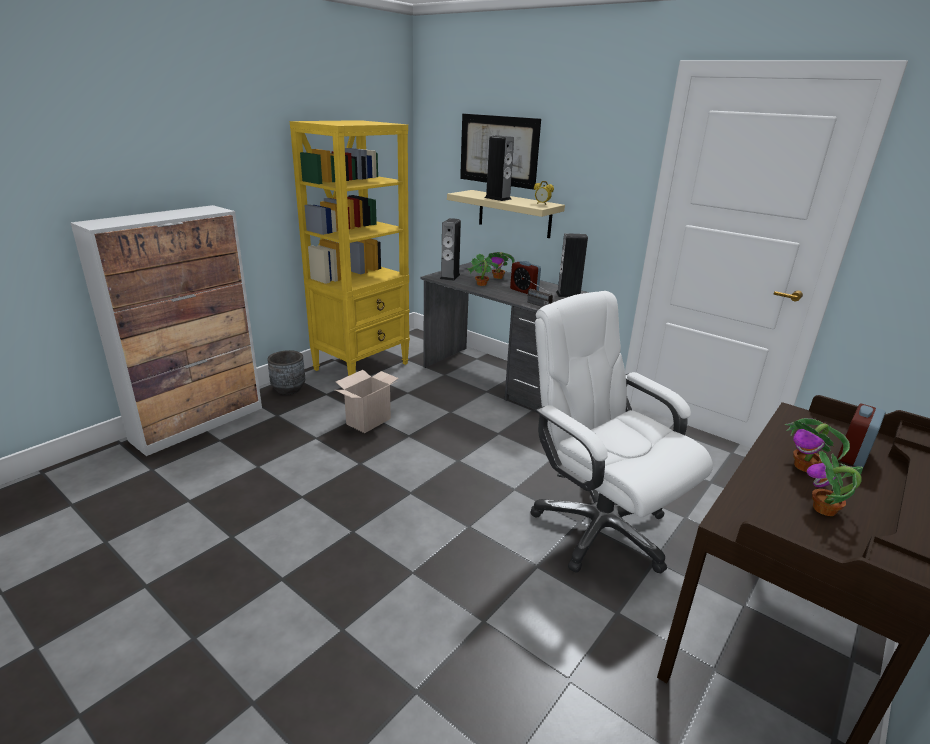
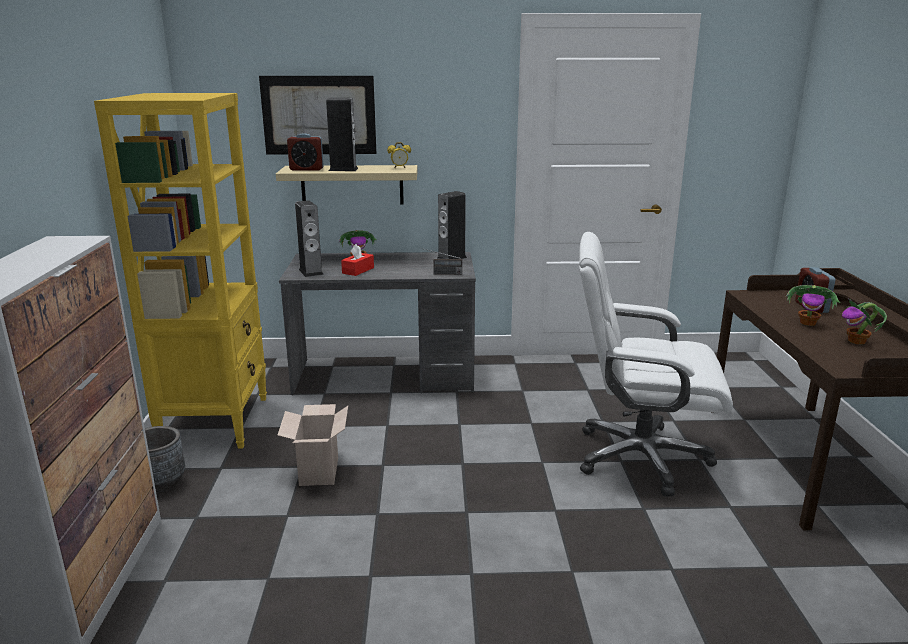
camera: 40 degrees left, 5 degrees down
(481, 284) = (358, 270): potted plant -> red tissue box
(524, 291) = (409, 265): alarm clock -> alarm clock (306, 169)

